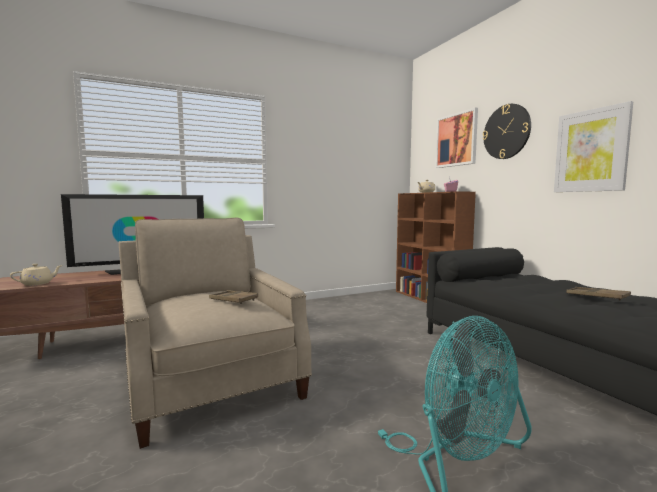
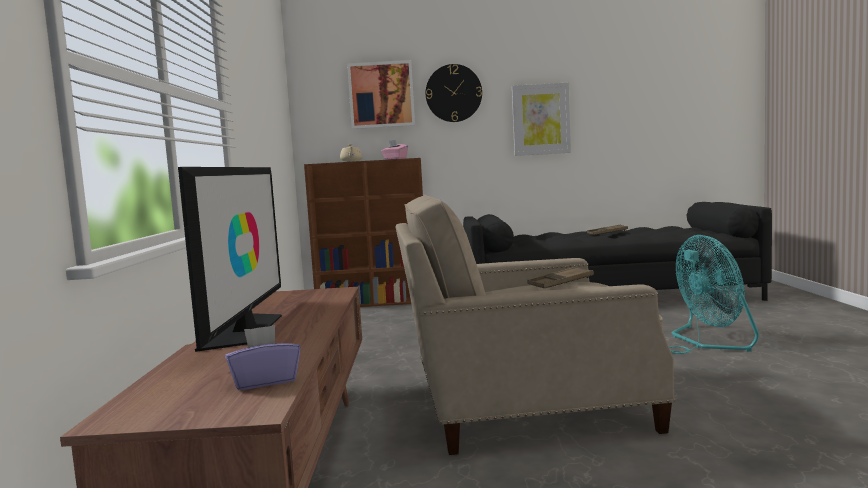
camera: 65 degrees left, 0 degrees up
(38, 283) = (264, 381): beige teapot -> purple tissue box

